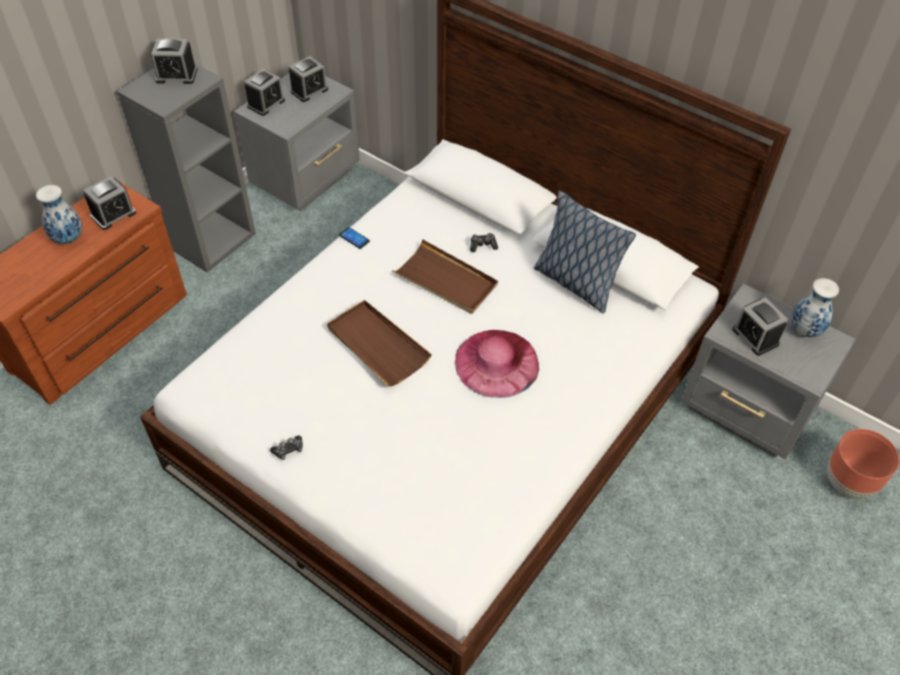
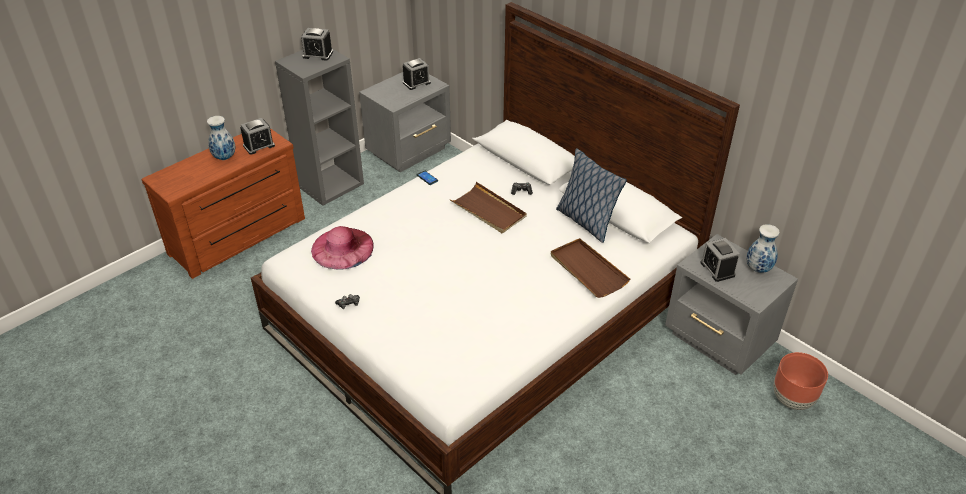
camera: 10 degrees right, 10 degrees down
(266, 103) = (383, 88): alarm clock -> none
(377, 345) = (427, 245): brown tray -> brown tray (587, 270)
(496, 363) = (513, 266): pink hat -> pink hat (342, 248)

